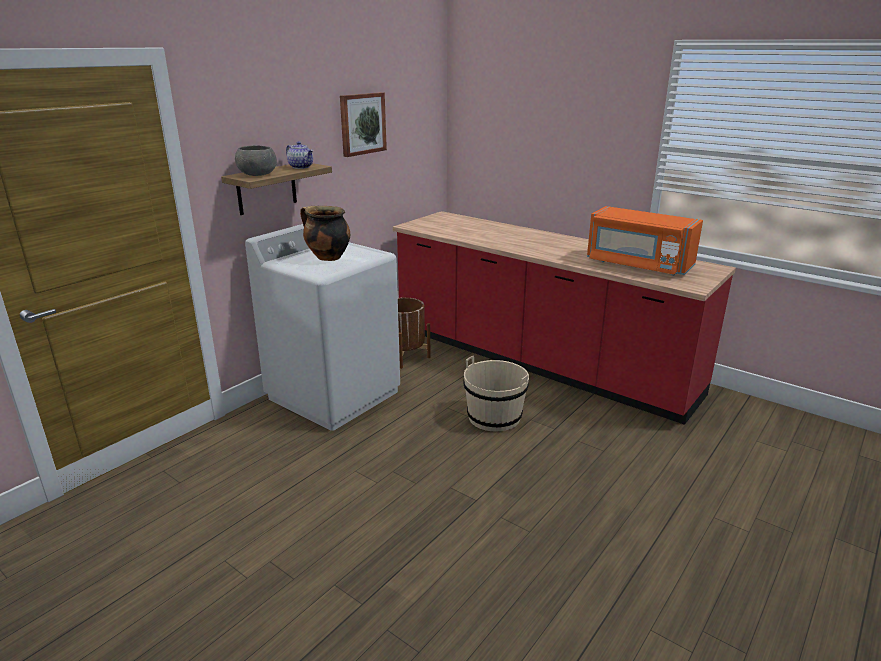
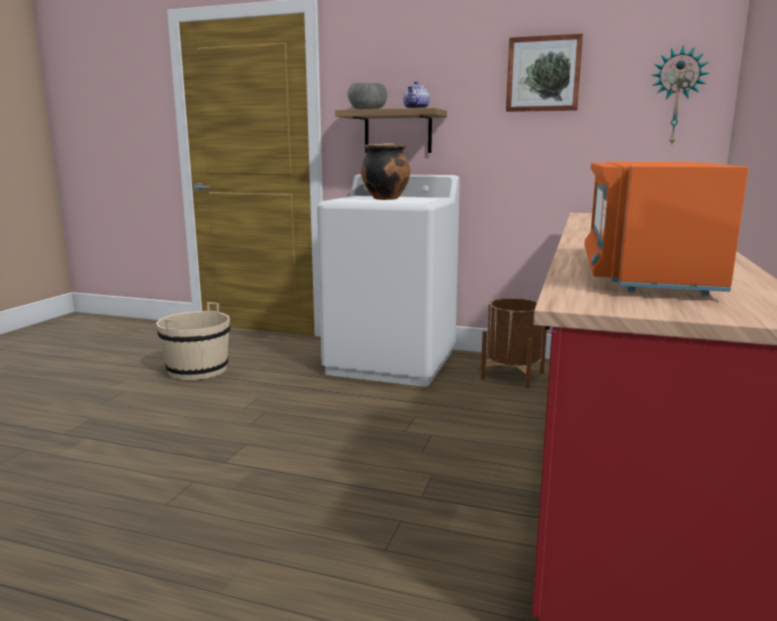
camera: 70 degrees right, 10 degrees down
(426, 134) = (676, 97): none -> wall clock
(494, 417) = (416, 447): beige bucket -> beige bucket (198, 370)

